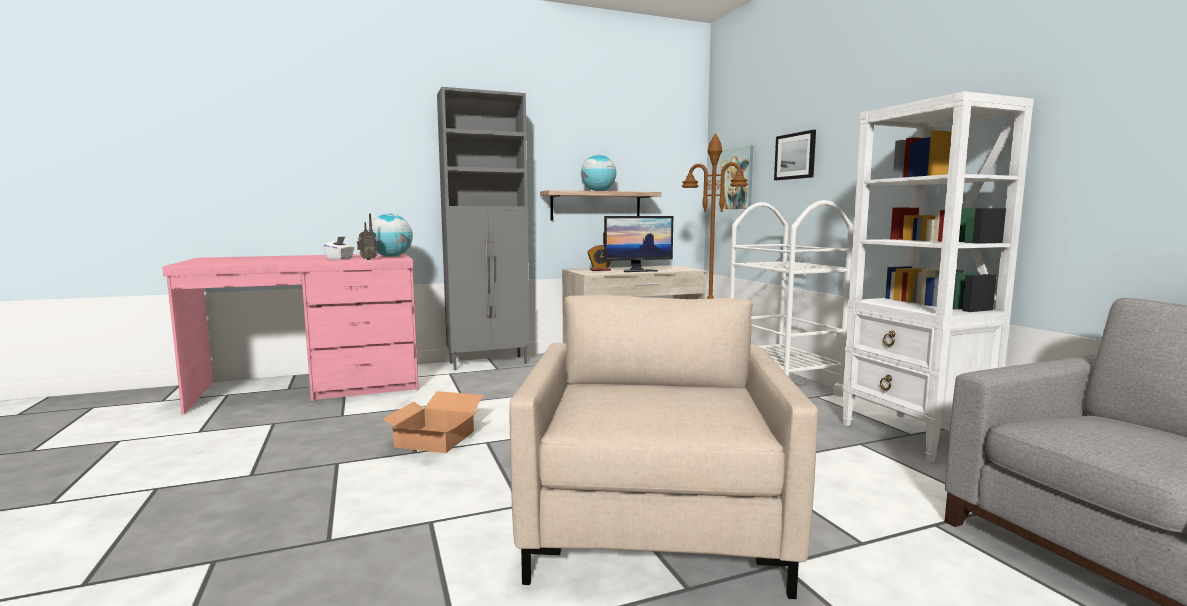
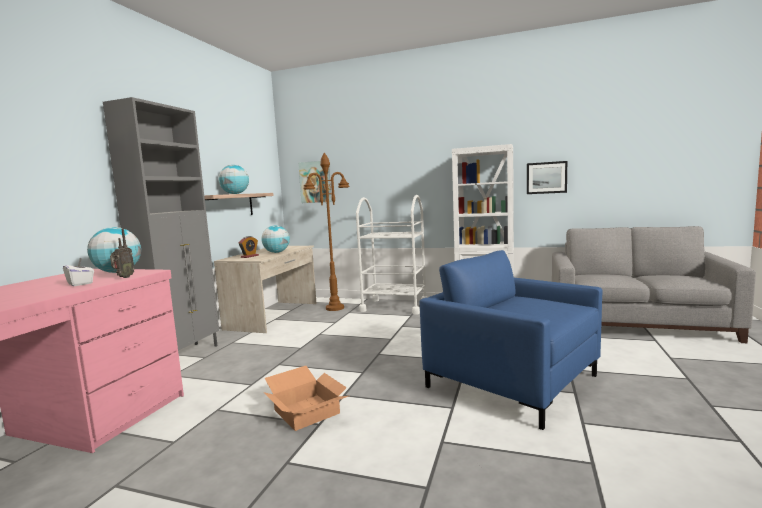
camera: 50 degrees left, 0 degrees up
(637, 270) = (276, 252): monitor -> globe
(656, 525) = (512, 381): beige armchair -> blue armchair
(795, 156) = (368, 168): picture -> picture (546, 177)

